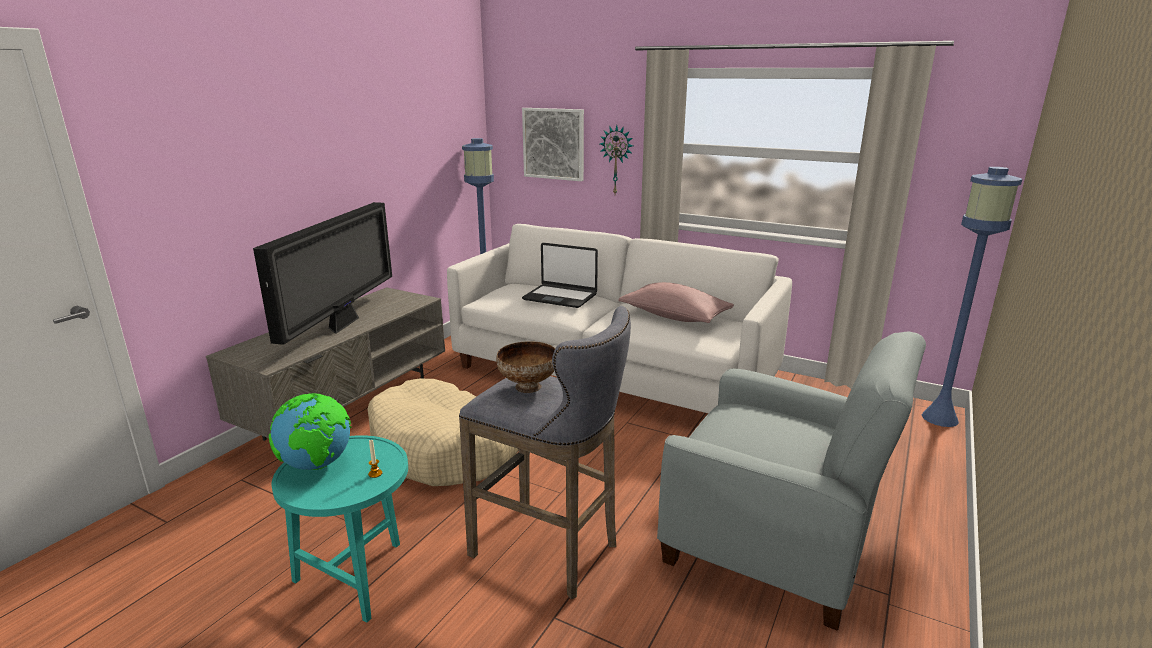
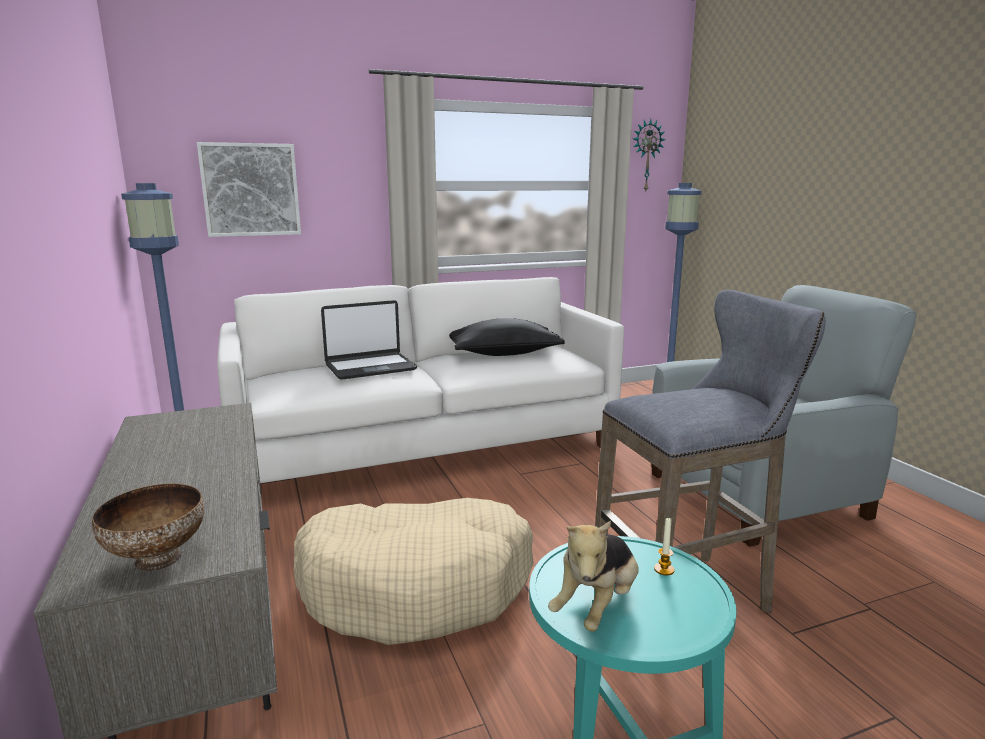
camera: 50 degrees left, 5 degrees down
(317, 465) = (597, 606): globe -> plush toy
(344, 324) = (192, 469): television -> none
(528, 386) = (687, 400): bowl -> bowl (158, 558)
(617, 160) = (345, 204): wall clock -> wall clock (646, 156)
(674, 316) = (504, 353): pink pillow -> black pillow

